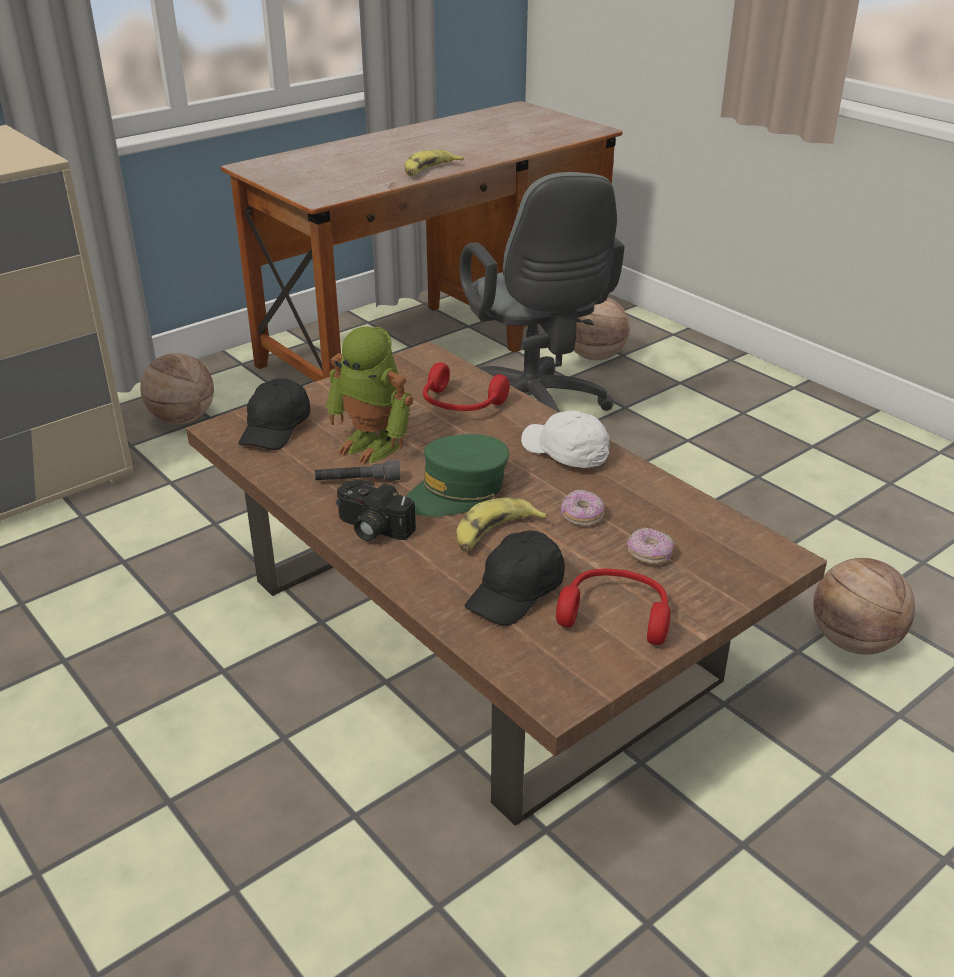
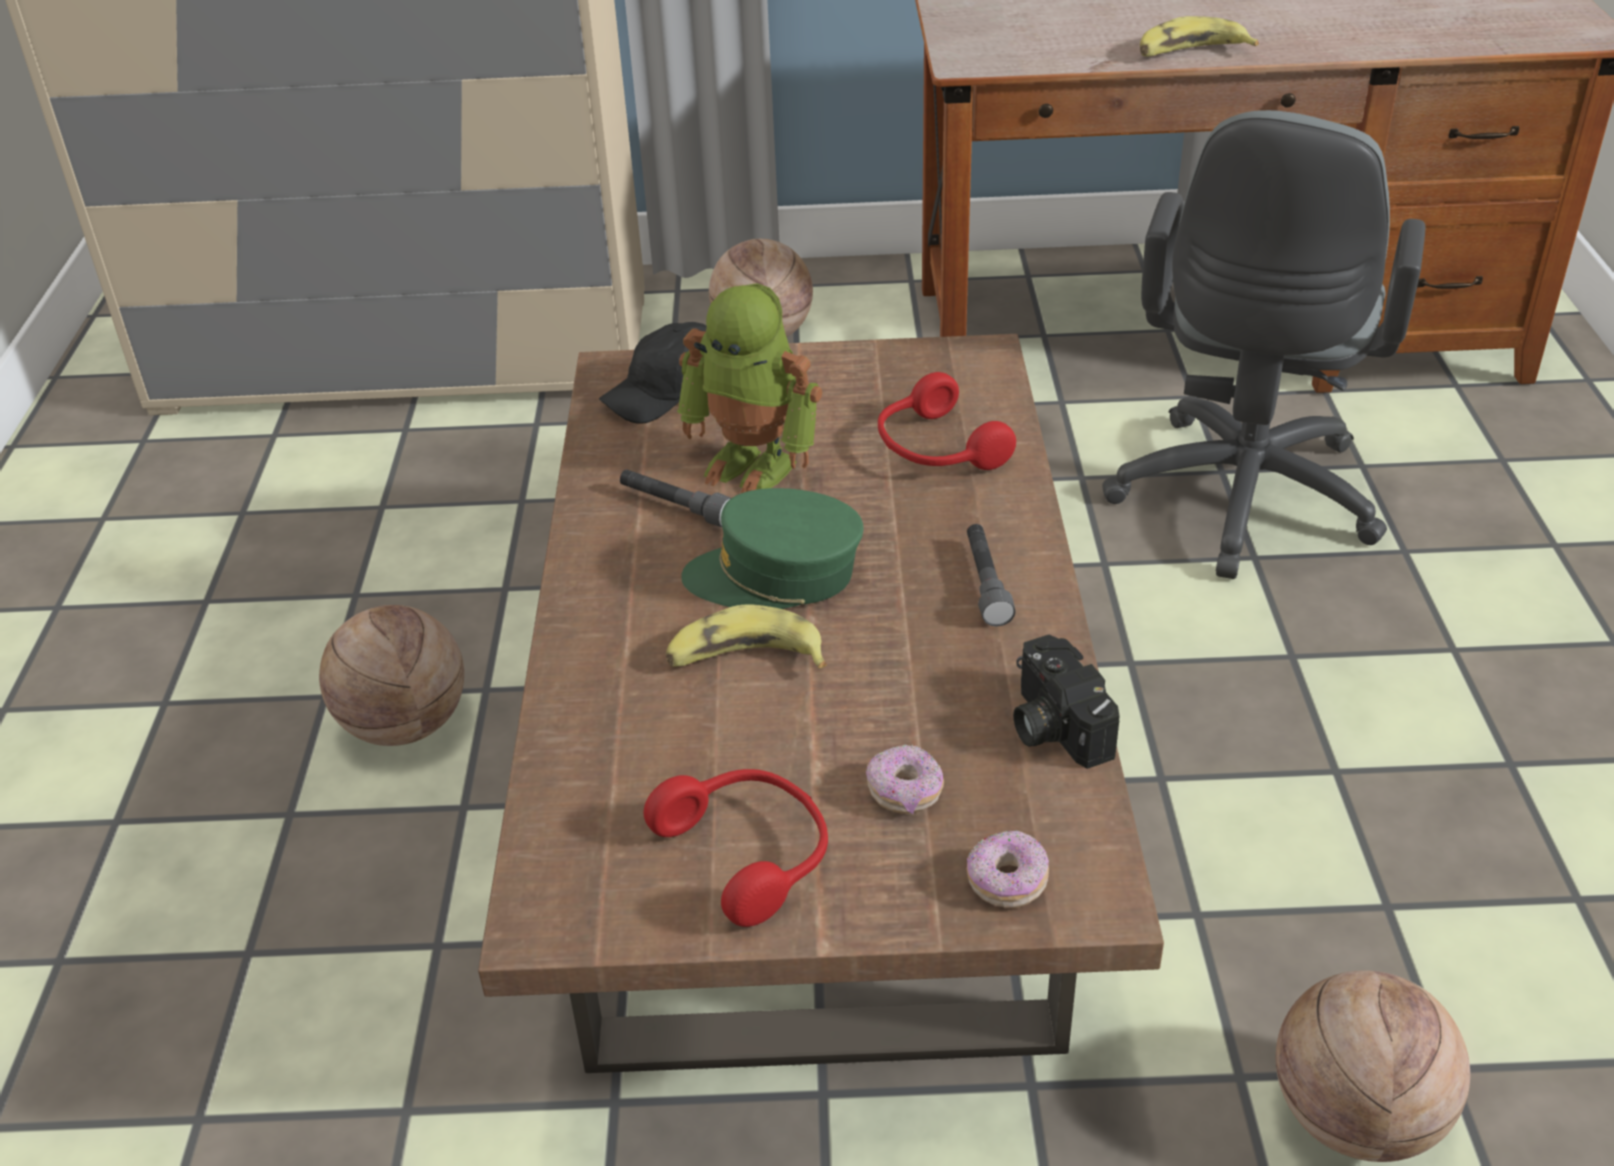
camera: 40 degrees right, 5 degrees up
(371, 529) = (613, 580): camera -> camera (1051, 726)
(373, 445) = (754, 463): toy robot -> toy robot turned 45 degrees counterclockwise
(517, 593) = (670, 754): black cap -> none
(565, 453) = (985, 584): white cap -> grey flashlight
(581, 516) = (887, 689): donut -> donut (1006, 882)
(595, 356) = (1449, 446): basketball -> basketball (405, 725)

